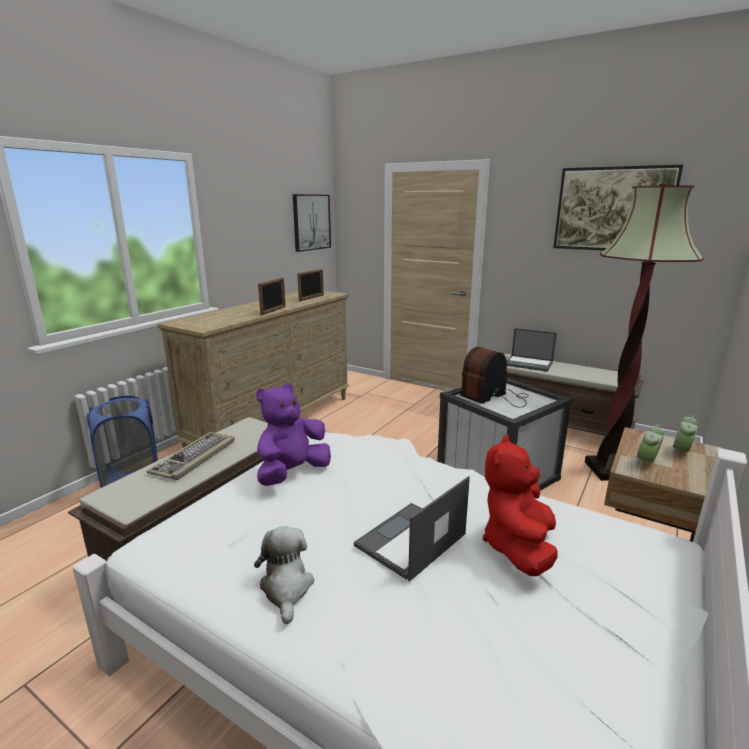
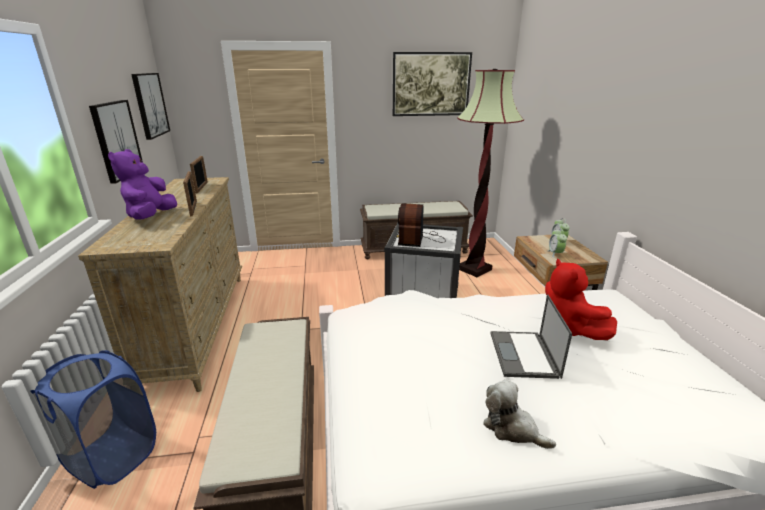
camera: 40 degrees left, 5 degrees up
(194, 458) = (258, 382): keyboard -> none
(254, 247) = (116, 140): none -> picture
(292, 473) = (378, 351): purple plush toy -> purple plush toy (151, 217)
(529, 363) = (392, 209): laptop -> none

